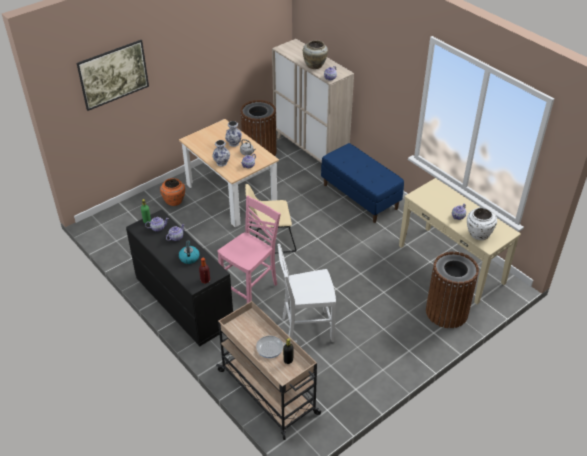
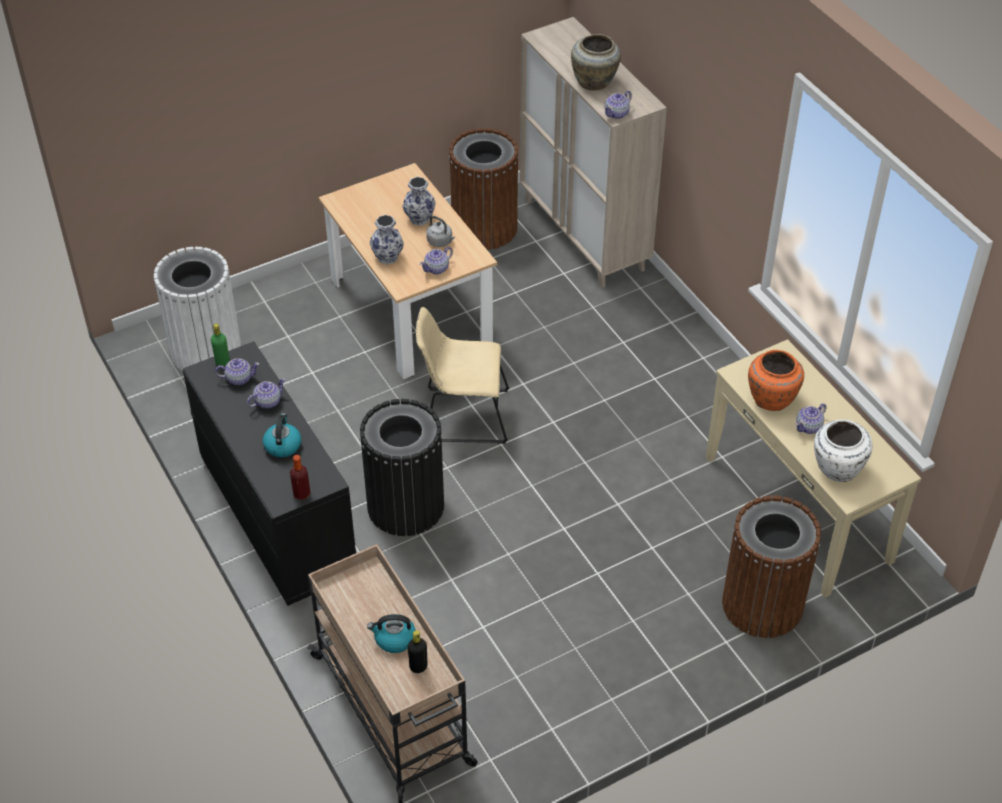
camera: 10 degrees right, 5 degrees up
(115, 86) = (201, 94): picture -> none
(127, 225) = (205, 350): none -> white trash can
(174, 201) = (302, 311): orange vase -> orange vase (772, 399)
(251, 288) = (406, 506): pink chair -> black trash can
(271, 348) = (394, 639): frying pan -> kettle
(306, 328) = (489, 599): white chair -> none
(360, 196) = (657, 345): blue bench -> none

